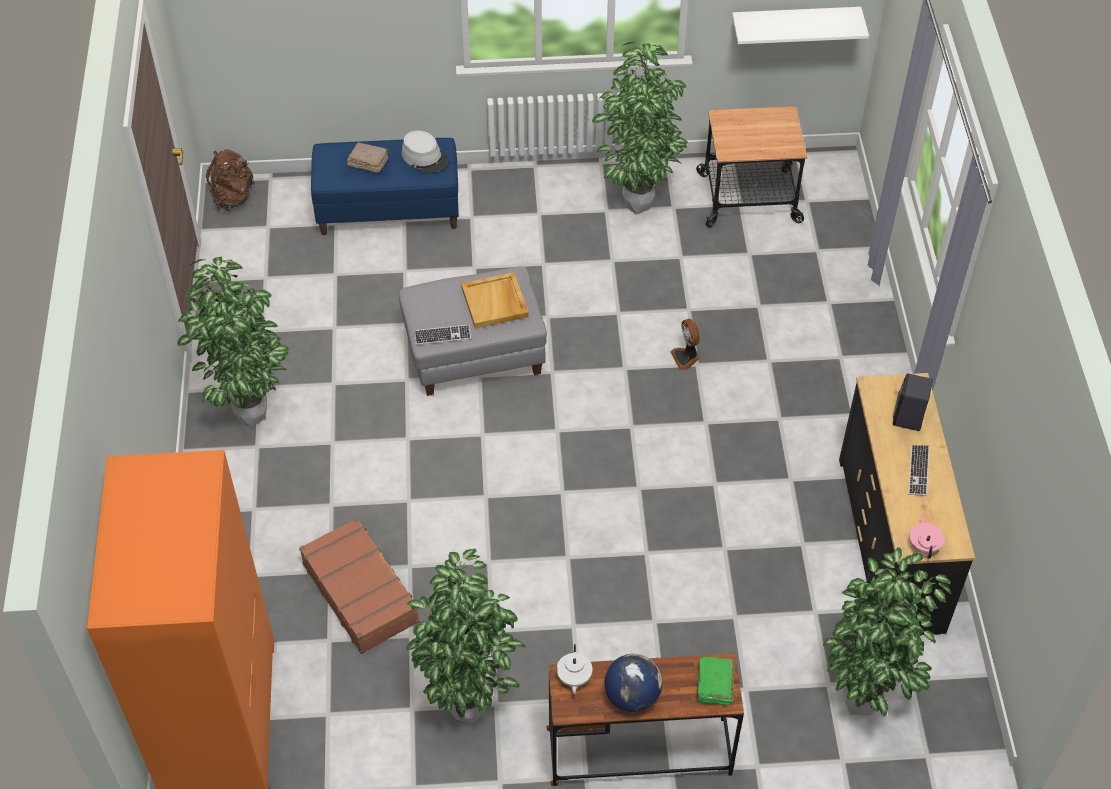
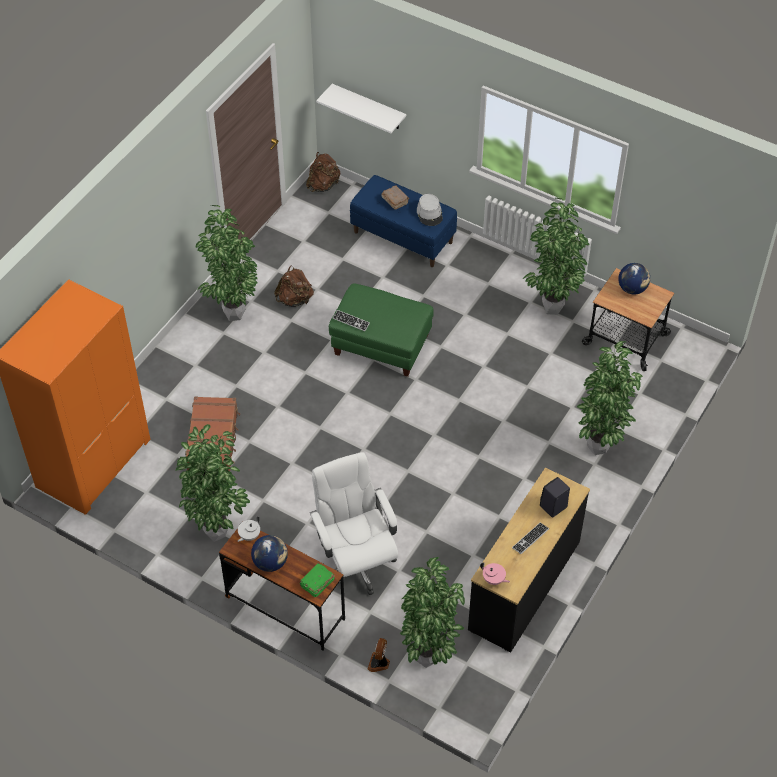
camera: 35 degrees right, 0 degrees up
(316, 355) = (295, 300): none -> brown backpack
(474, 353) = (381, 345): grey ottoman -> green ottoman
(495, 302) = (395, 318): beige tray -> none
(673, 637) = (355, 561): none -> white office chair
(686, 357) = (500, 413): fan -> fan (379, 663)
(747, 124) = (632, 289): none -> globe
(795, 23) = (689, 236): white shelf -> white shelf (369, 107)
(831, 337) = (599, 449): none -> potted plant
(923, 546) = (493, 579): pink teapot -> pink teapot turned 90 degrees clockwise

